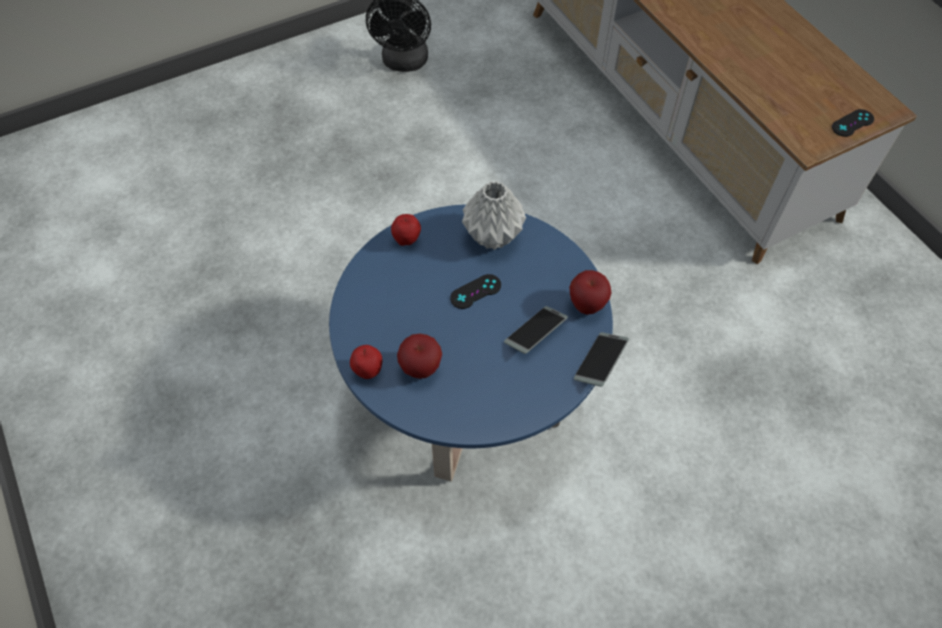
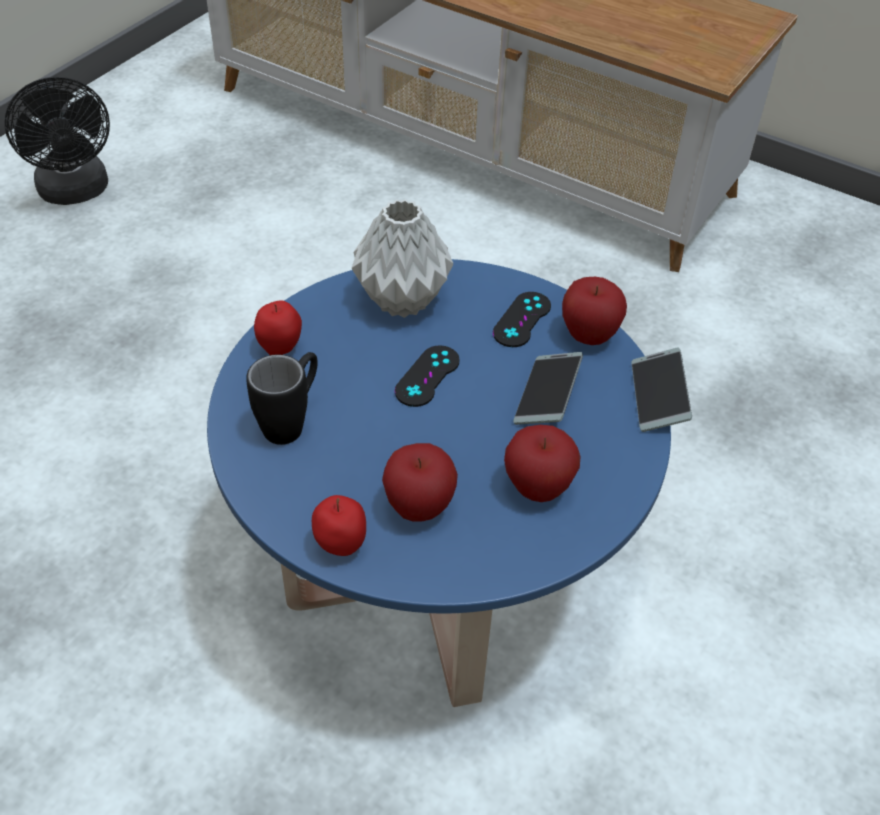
camera: 30 degrees left, 10 degrees down
(386, 288) = (292, 421): none -> black mug
(491, 386) = (537, 488): none -> apple
(852, 123) = (740, 40): black game controller -> black game controller (522, 320)

